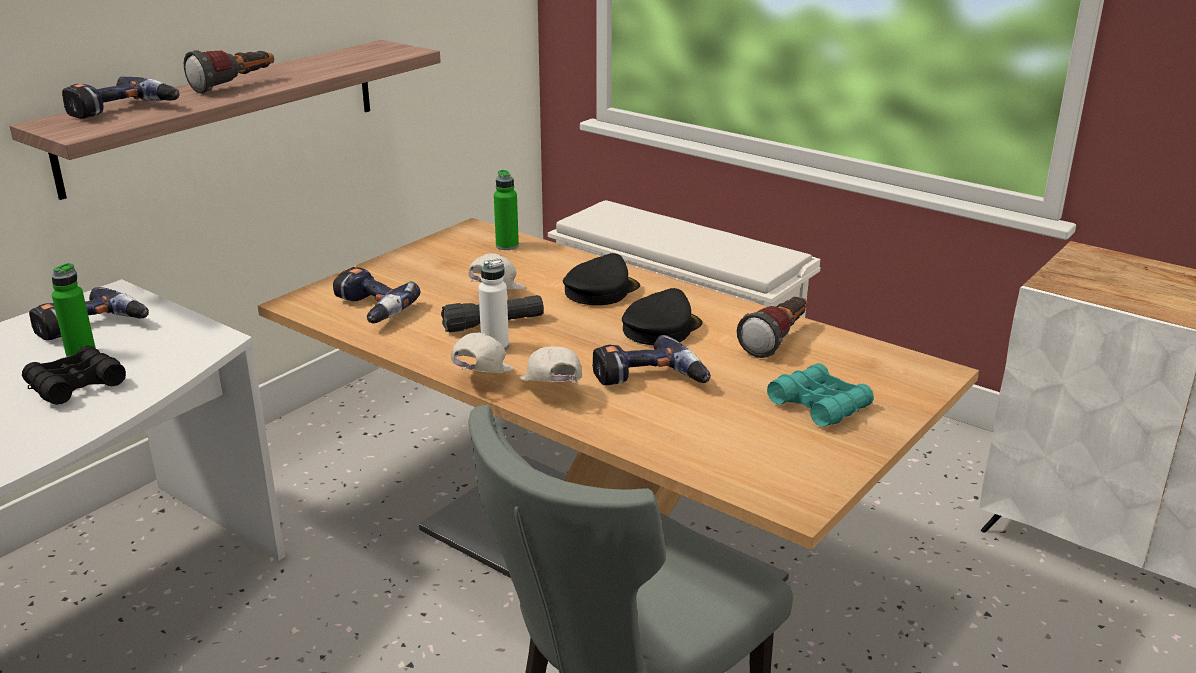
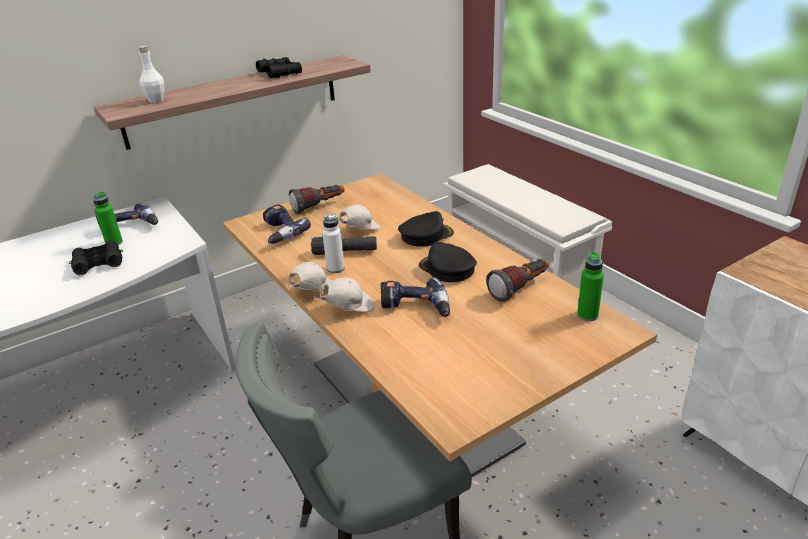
camera: 20 degrees right, 5 degrees up
(123, 112) = (156, 100): power drill -> white bottle
(235, 86) = (230, 85): flashlight -> flashlight (319, 207)
(303, 67) = (280, 73): none -> black binoculars
(507, 246) = (388, 196): green bottle -> green bottle (587, 315)
(551, 393) = (348, 308): white cap -> white cap turned 75 degrees clockwise
(660, 328) = (447, 269): black cap -> black cap turned 105 degrees counterclockwise
(819, 405) = (518, 345): turquoise binoculars -> none

